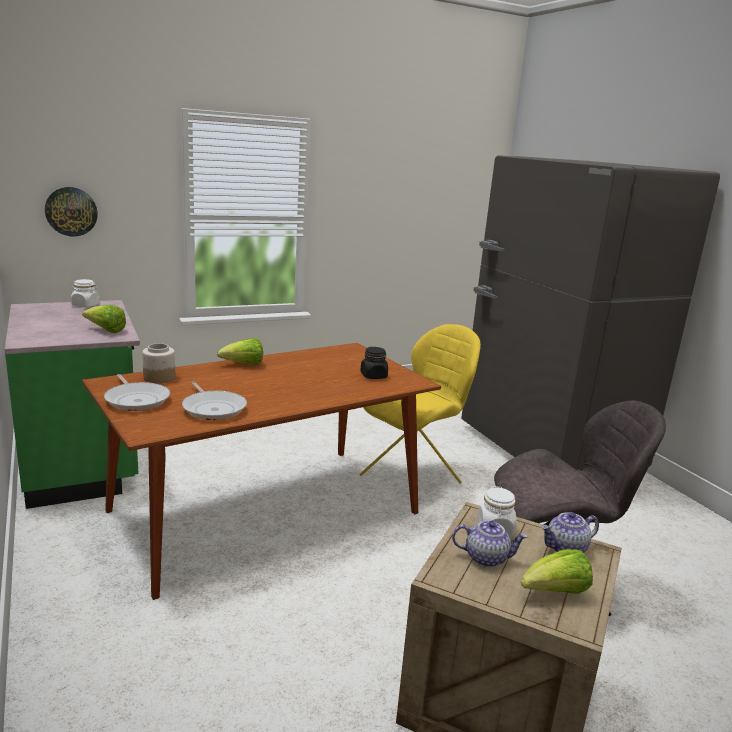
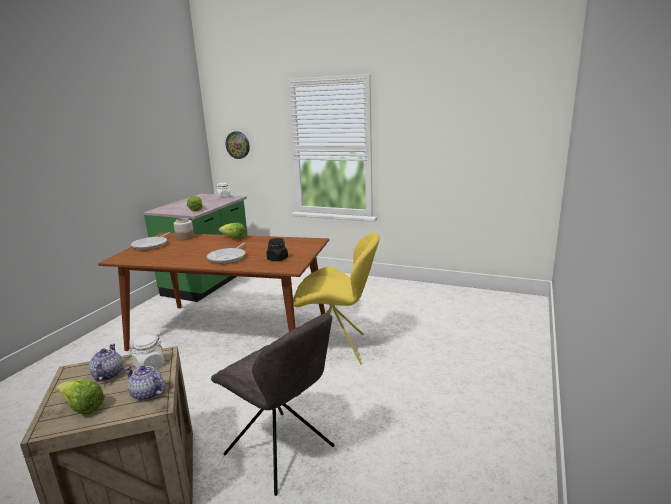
camera: 50 degrees right, 0 degrees up
(213, 408) = (163, 256): frying pan -> frying pan (228, 258)
(486, 558) = (108, 374): teapot -> teapot turned 150 degrees counterclockwise
(548, 449) = (486, 370): grey fridge -> none

